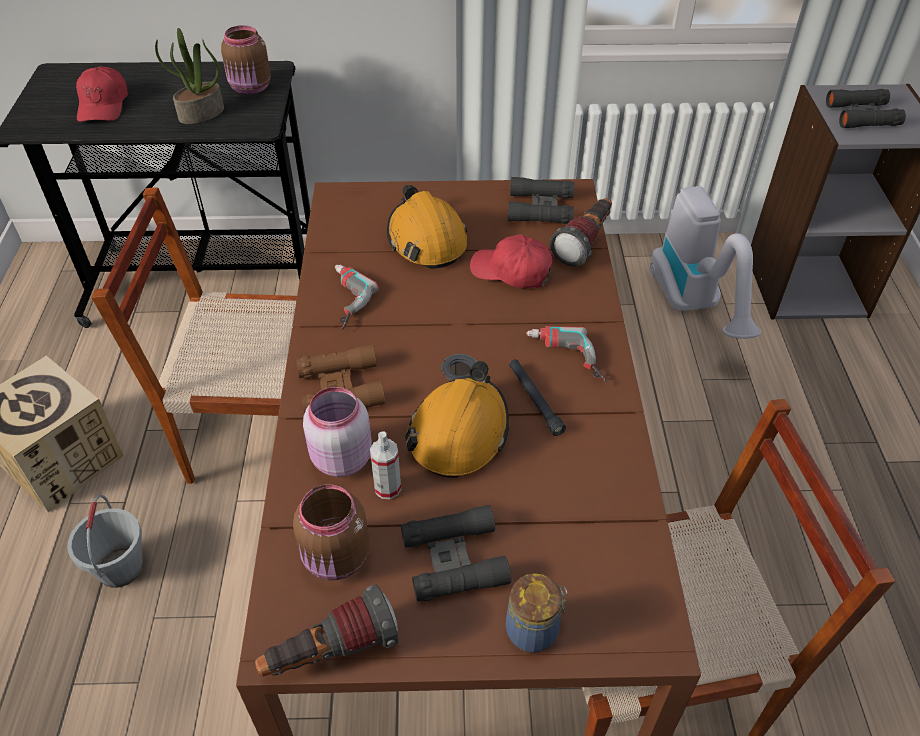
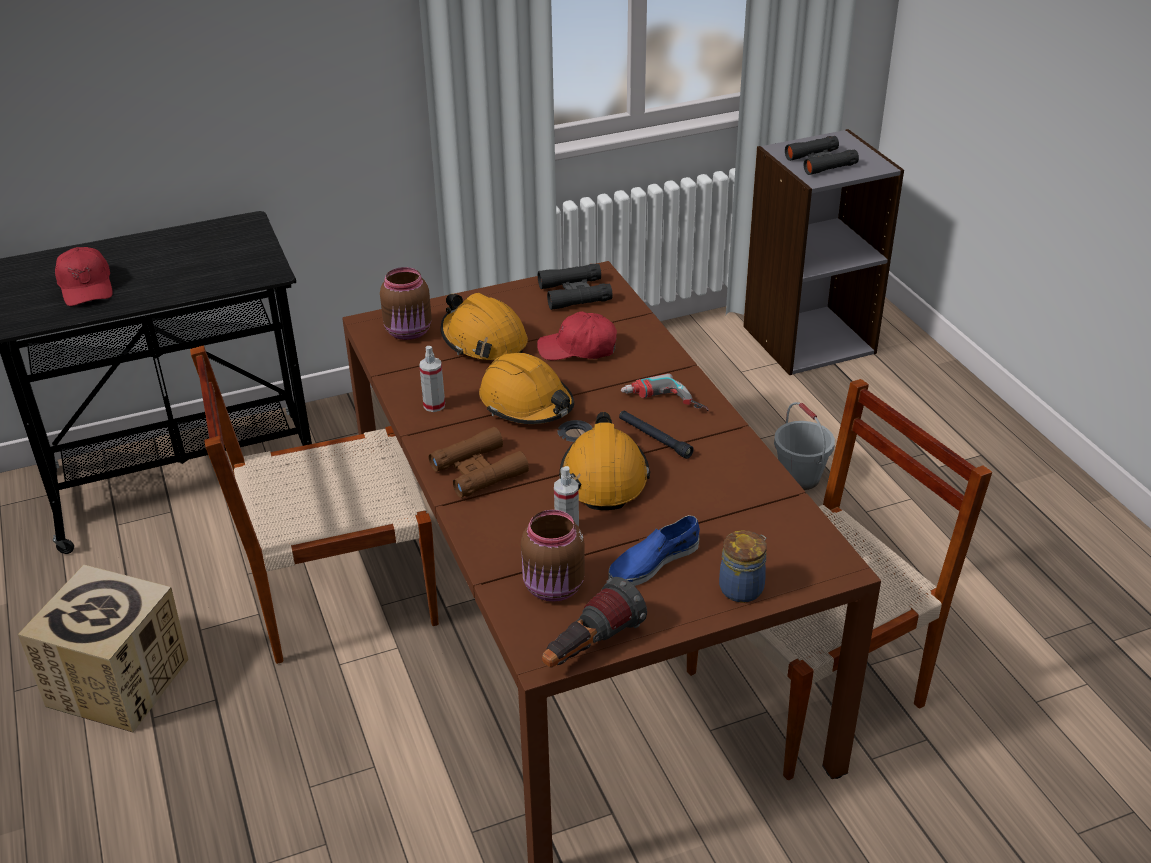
camera: 20 degrees left, 10 degrees down
(120, 567) = (246, 756): grey bucket -> grey bucket (799, 477)
(201, 114) = (200, 274): potted plant -> none
(251, 88) = (237, 242): brown jar -> brown jar (409, 332)
(340, 459) = (512, 521): pink jar -> none
(341, 300) = (434, 405): power drill -> spray bottle
(429, 322) = (527, 403): none -> orange hard hat
(454, 559) = (653, 562): black binoculars -> blue shoe
(585, 243) = (631, 312): flashlight -> none
(695, 307) = (714, 381): vacuum cleaner -> none

